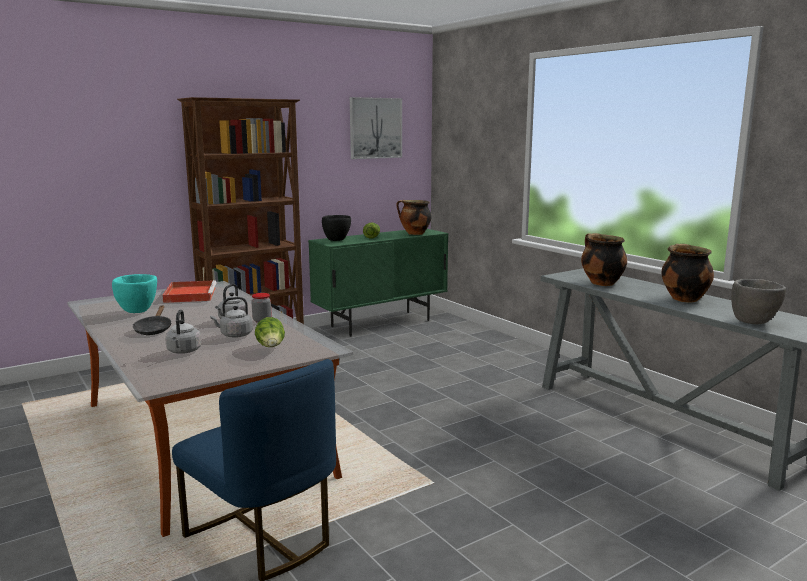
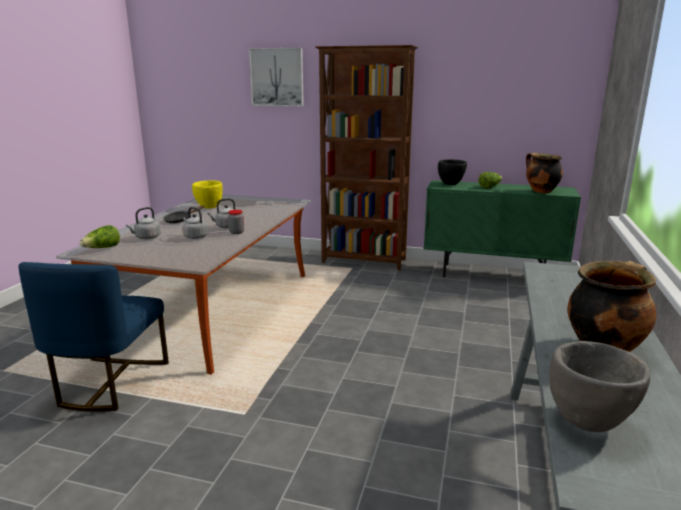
camera: 50 degrees right, 5 degrees up
(137, 312) = (209, 207): turquoise bowl -> yellow bowl
(190, 294) = (264, 204): red tray -> none
(271, 347) = (182, 251): lettuce -> lettuce (102, 248)
(375, 128) = (525, 73): picture -> picture (277, 77)
(601, 283) = (562, 291): cooking pot -> none

